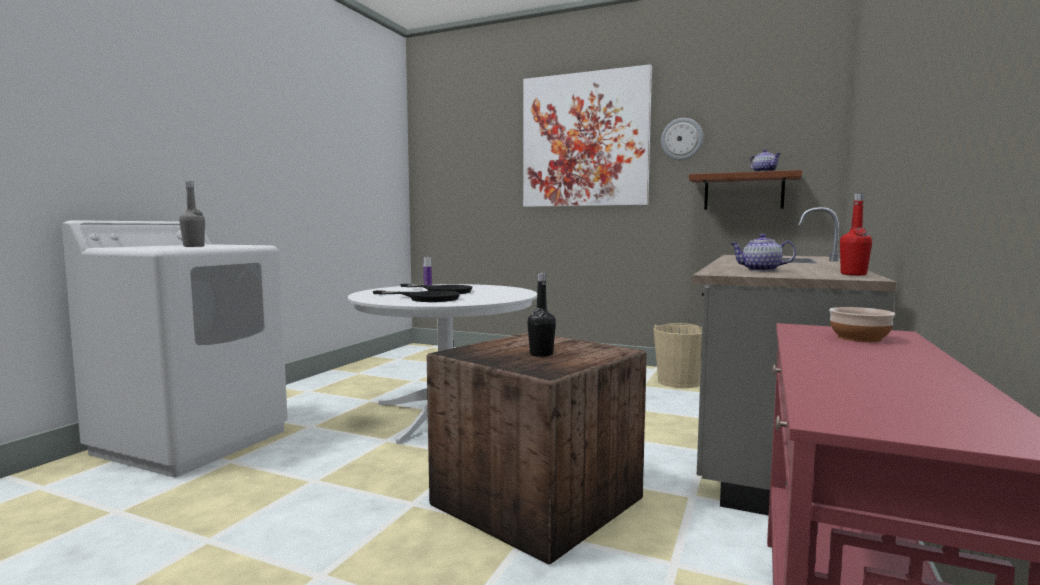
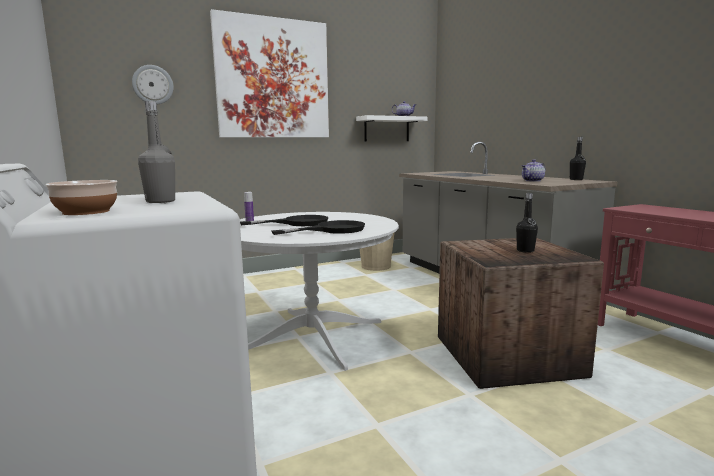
camera: 50 degrees left, 5 degrees up
(681, 139) = (348, 87): wall clock -> wall clock (153, 85)
(743, 192) = (386, 129): brown shelf -> white shelf
(853, 274) = (576, 179): red bottle -> black bottle
(859, 338) = (657, 209): bowl -> bowl (86, 212)

